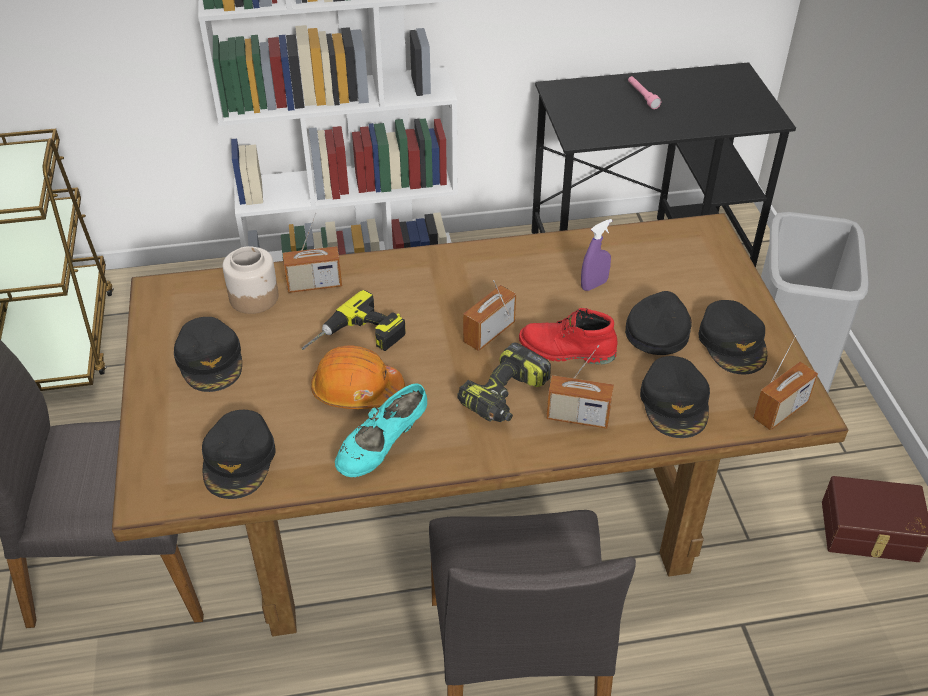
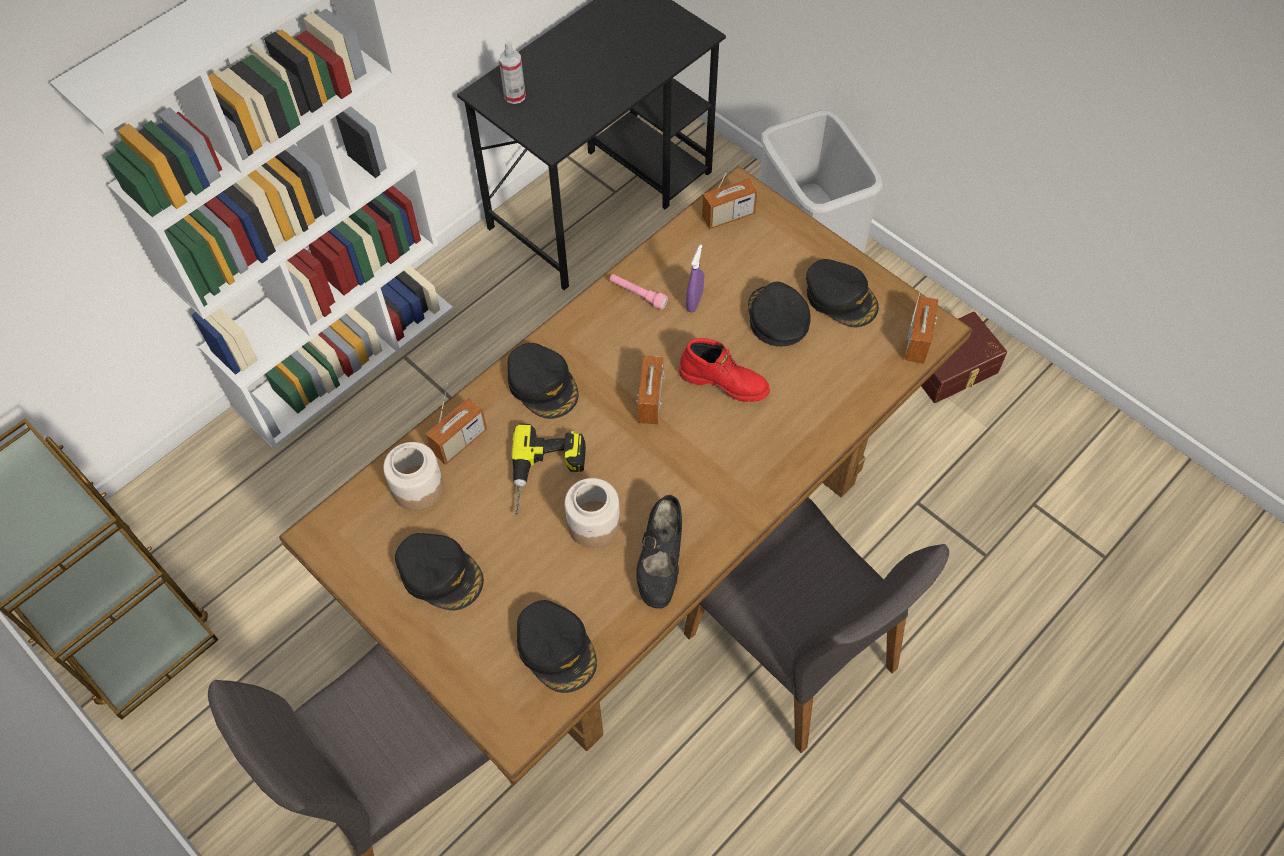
camera: 35 degrees left, 15 degrees up
(357, 391) = (593, 524): orange hard hat -> jar
(382, 449) = (660, 563): turquoise shoe -> black shoe
(505, 396) = (713, 454): power drill -> none
(566, 351) = (724, 381): red boot -> red boot turned 135 degrees counterclockwise
(577, 417) = (782, 438): radio -> radio (728, 216)
(578, 99) = (514, 96): none -> spray bottle
(642, 96) = (570, 64): pink flashlight -> pink flashlight (637, 294)
(675, 403) = (841, 380): black cap -> black cap (543, 385)

